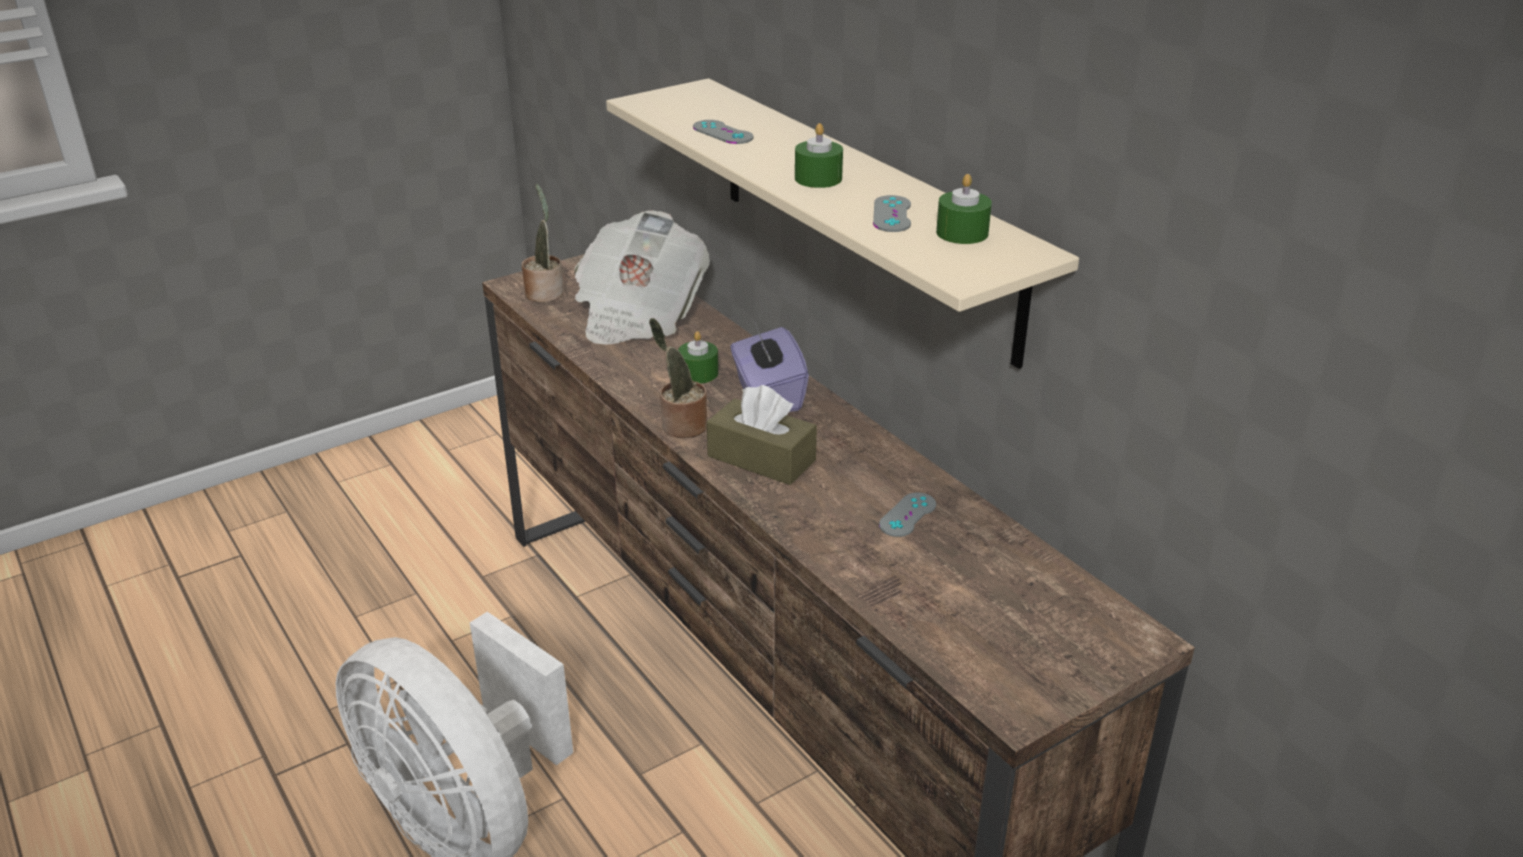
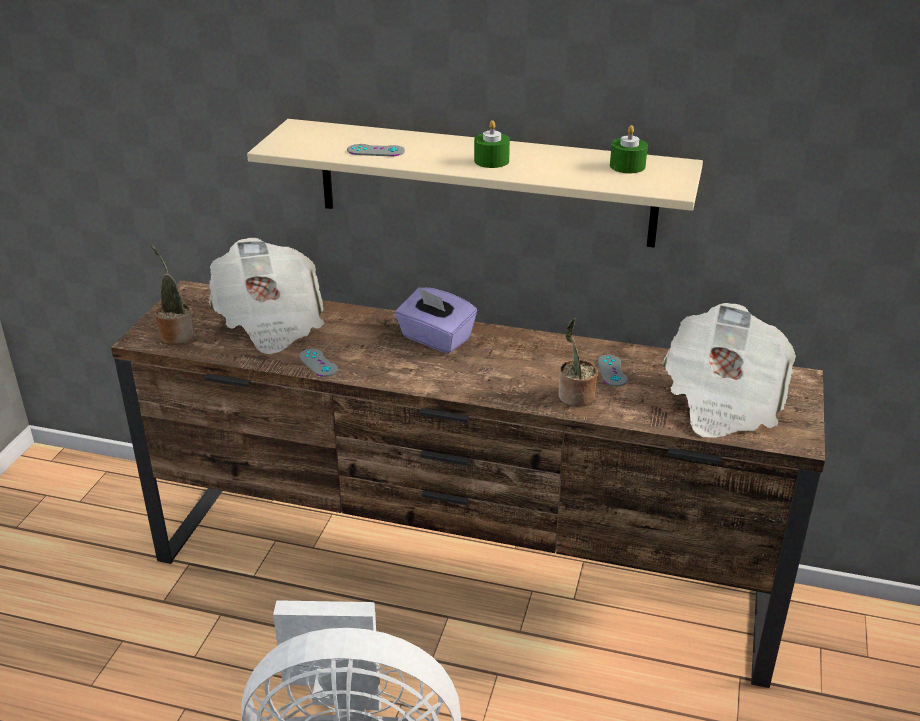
camera: 40 degrees left, 0 degrees up
(681, 426) = (411, 381): potted plant -> potted plant (575, 397)
(698, 373) = (371, 344): green candle -> none
(761, 458) = (488, 377): brown tissue box -> none
(892, 214) = (573, 168): grey game controller -> grey game controller (318, 363)
(989, 614) = (722, 401): none -> newspaper

